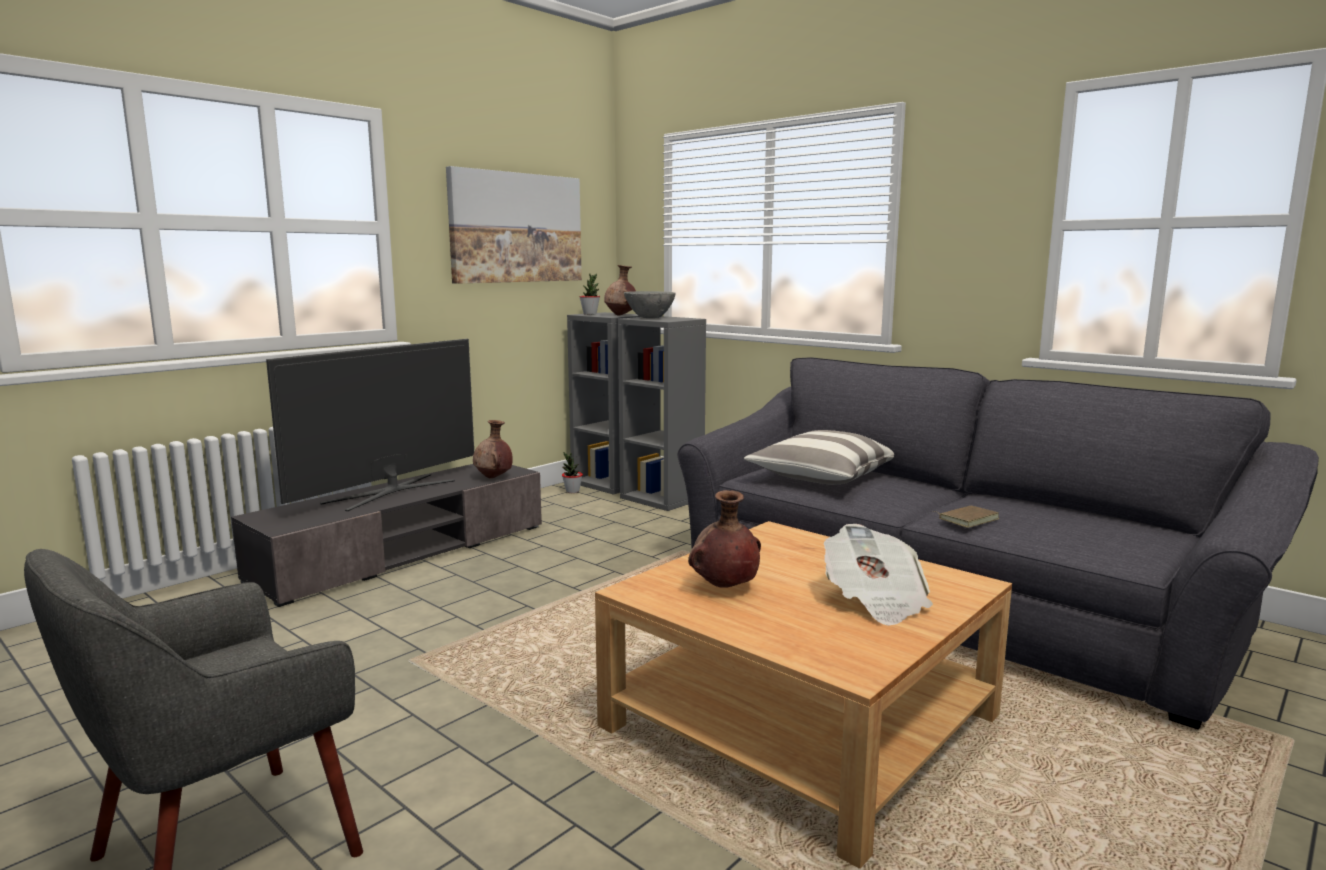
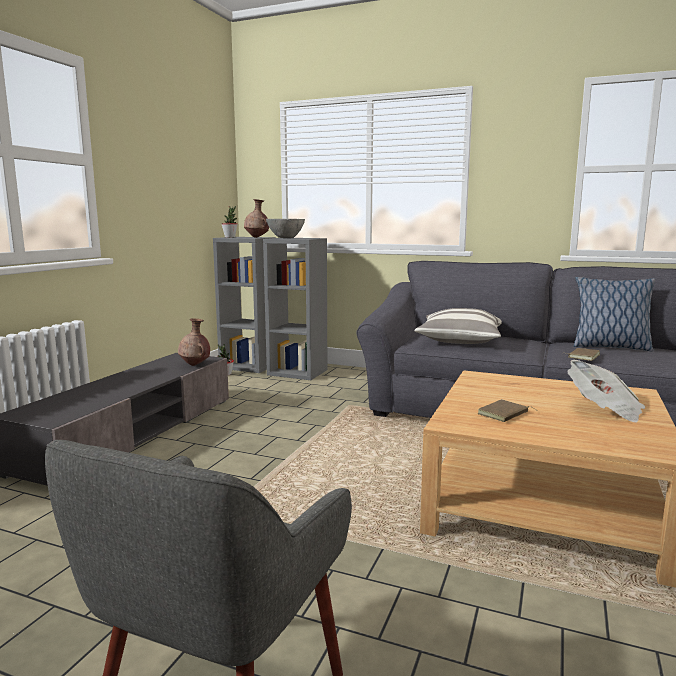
camera: 20 degrees left, 0 degrees up
(391, 491) = (120, 382): television -> none
(516, 228) = (177, 168): picture -> none
(724, 588) = (504, 414): brown vase -> brown book
(1039, 509) = (609, 347): none -> pillow

